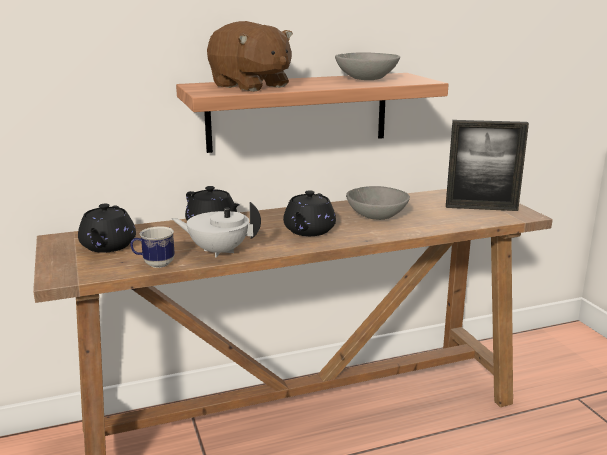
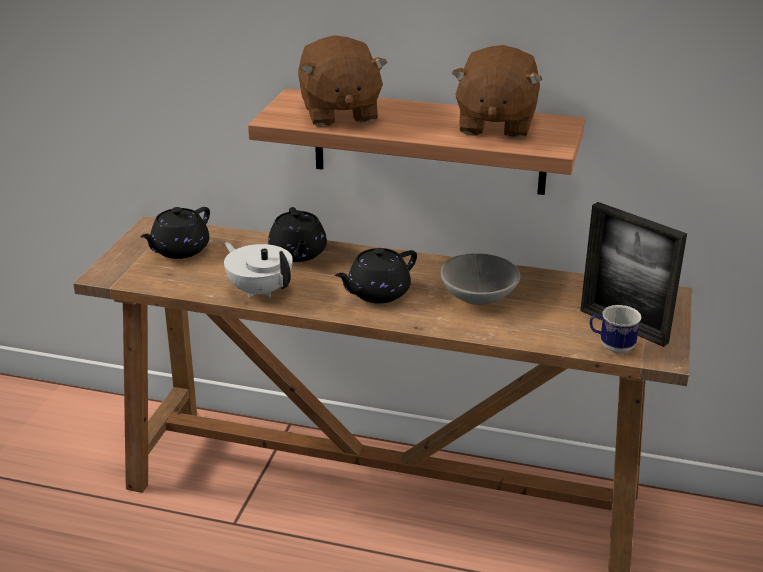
camera: 35 degrees right, 10 degrees up
(154, 264) = (189, 287): mug -> mug (611, 347)
(366, 79) = (495, 125): grey bowl -> brown plush toy

